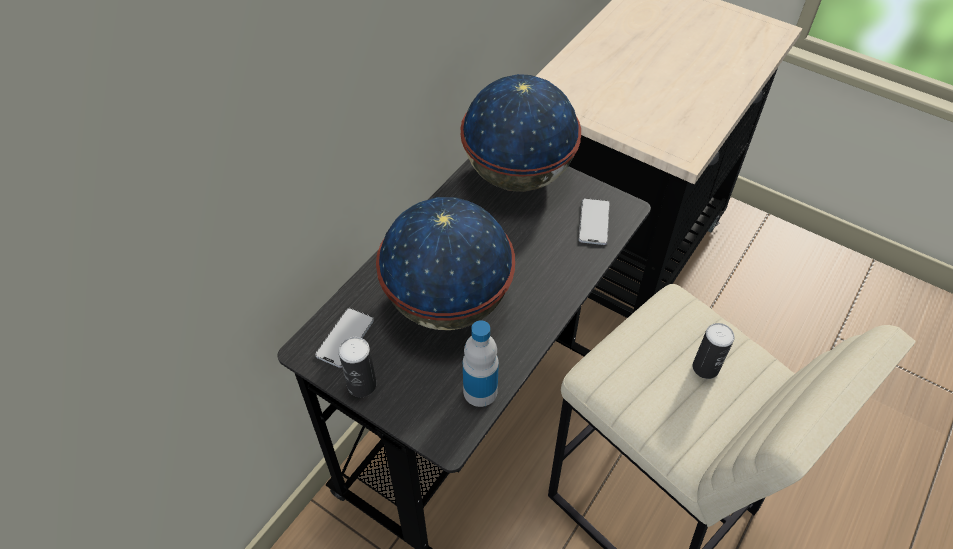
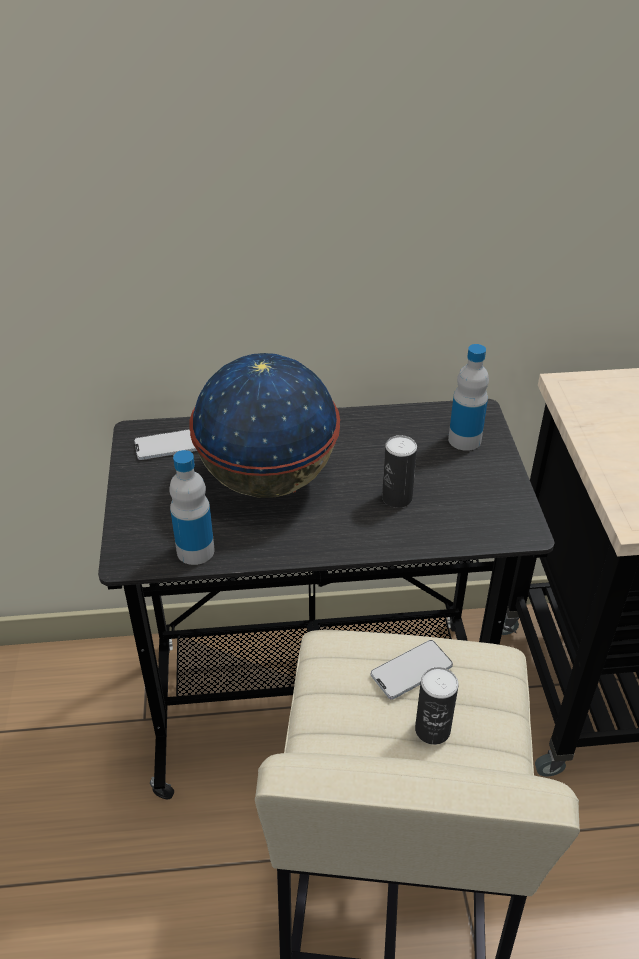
camera: 50 degrees right, 10 degrees down
(362, 385) = (133, 480): can -> can (397, 498)
(518, 175) = (464, 440): globe -> bottle
(594, 222) = (475, 518): phone -> phone (411, 670)

